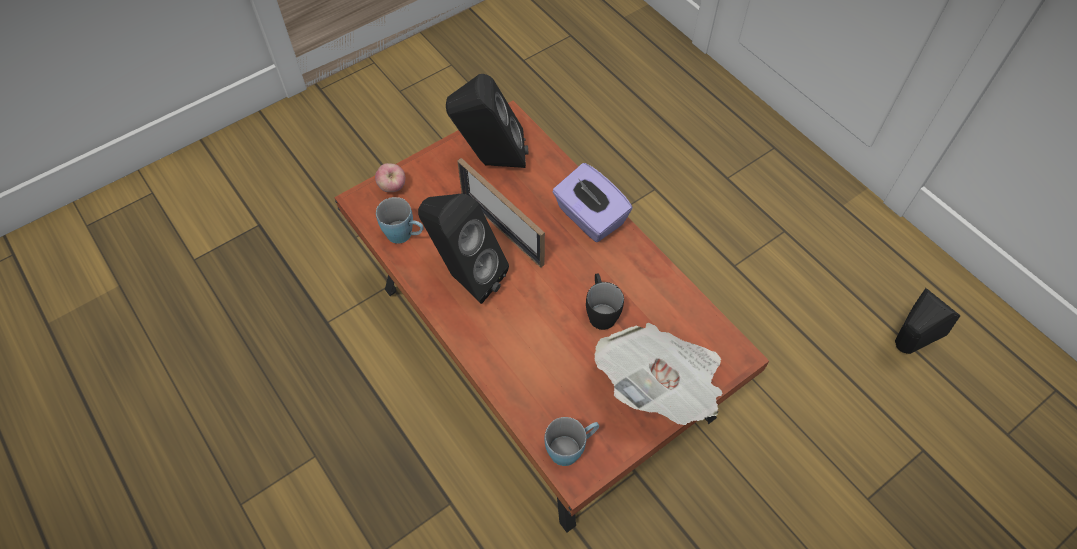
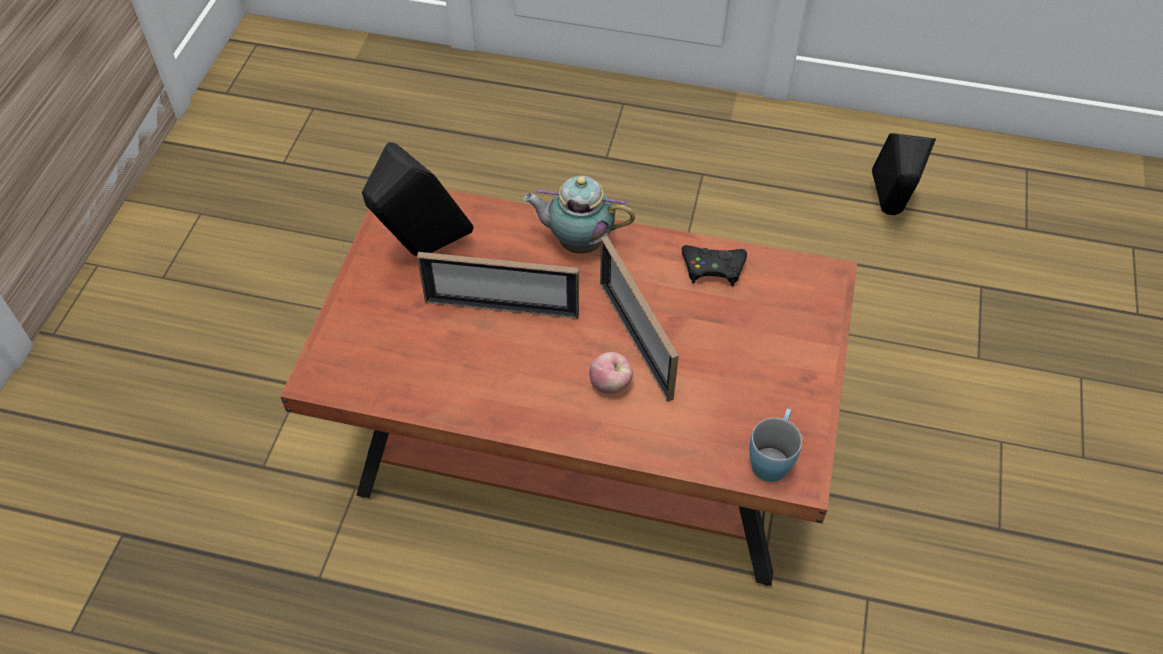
camera: 40 degrees left, 5 degrees down
(392, 187) = (339, 343): apple -> apple (610, 384)
(405, 235) = (404, 381): blue mug -> none
(465, 277) = (511, 378): black speaker -> none
(562, 306) = (635, 339): none -> picture frame
(589, 217) = (577, 242): purple tissue box -> teapot
(600, 311) = (674, 320): black mug -> none
(661, 294) = (713, 268): none -> black game controller
(661, 385) = (792, 346): newspaper -> none

